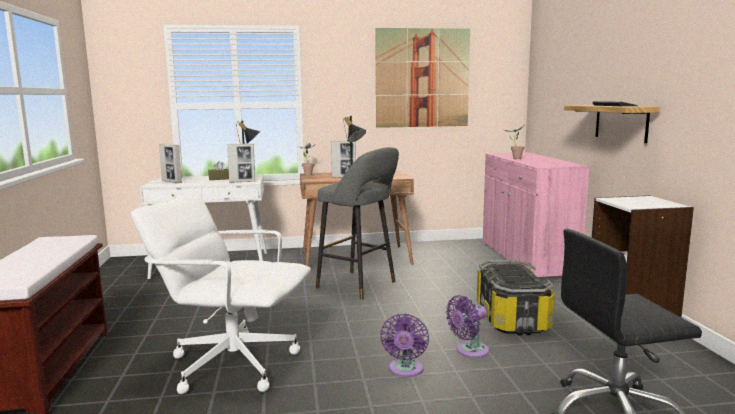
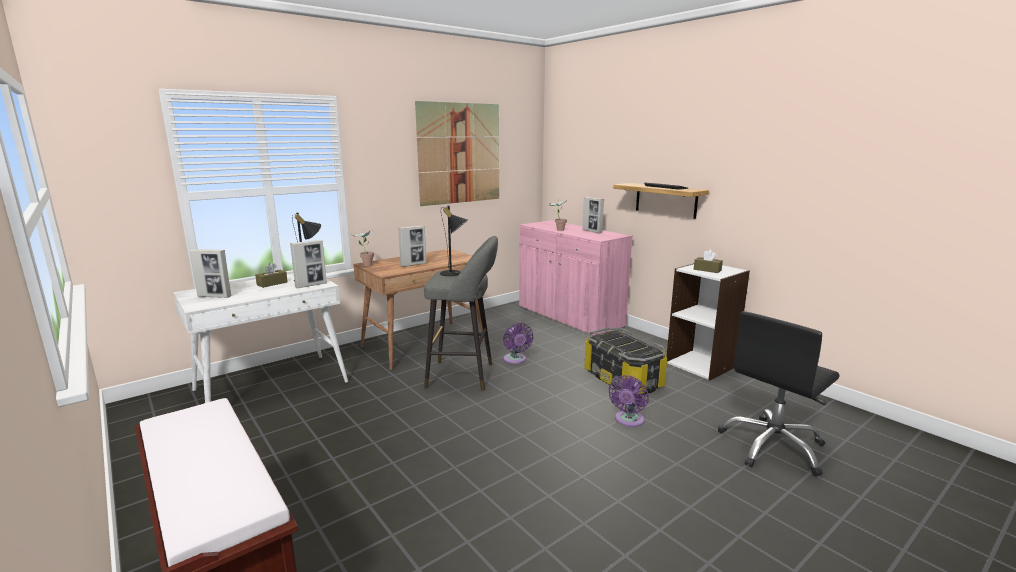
camera: 30 degrees left, 5 degrees up
(233, 364) = (447, 502): white office chair -> none
(405, 370) = (604, 455): purple fan -> purple fan (515, 360)
(549, 161) = (592, 231): none -> picture frame
(633, 202) = (707, 270): none -> brown tissue box

